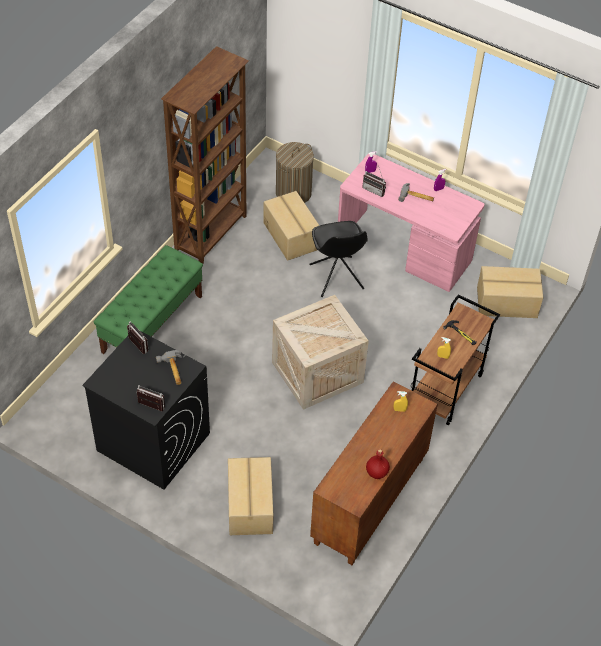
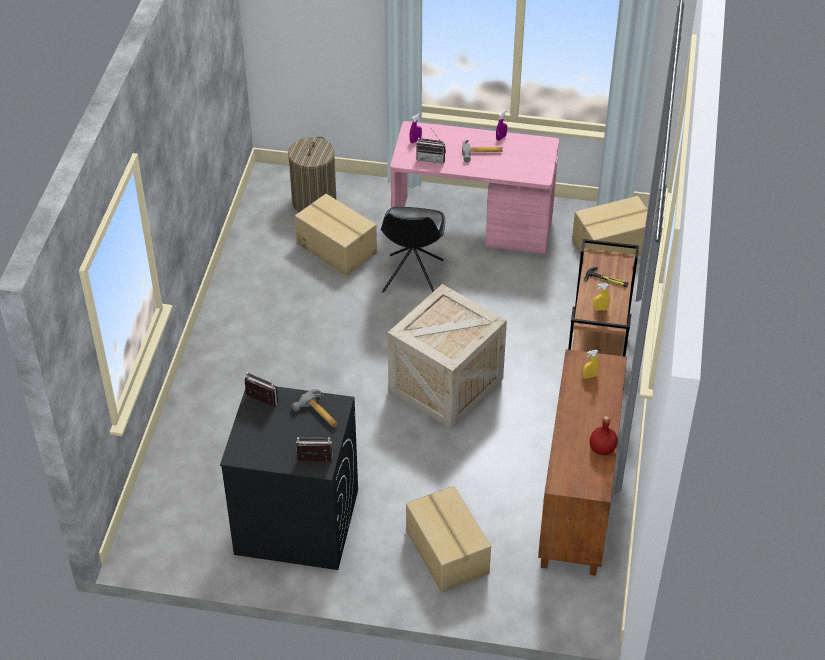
camera: 20 degrees left, 5 degrees down
(152, 324) = (225, 393): green bench -> none
(212, 233) = (242, 273): brown bookcase -> none
(336, 277) = (412, 277): black chair -> black chair turned 45 degrees clockwise

